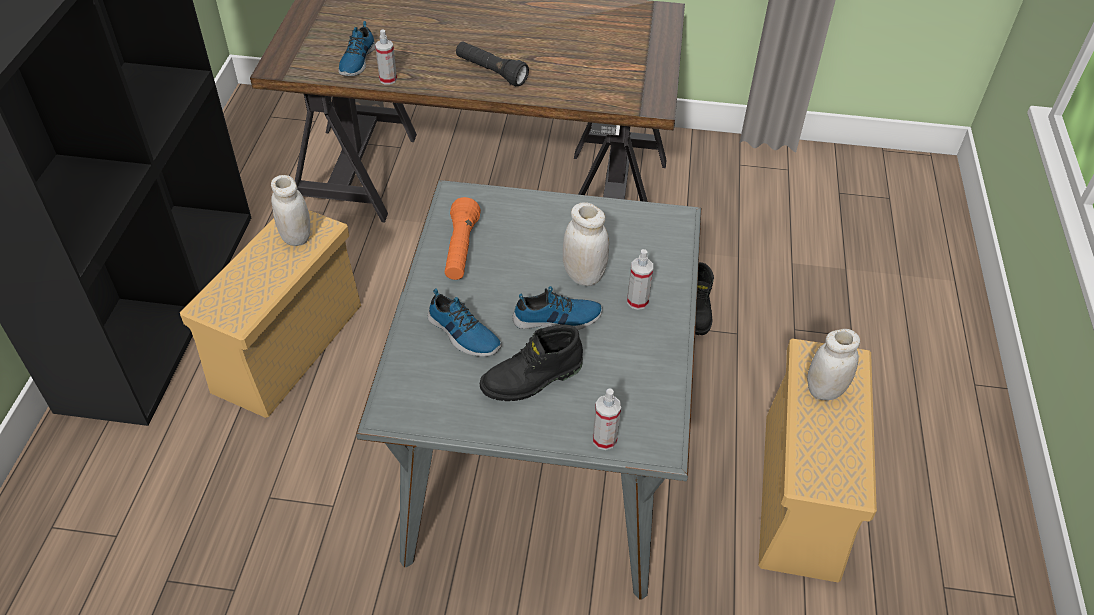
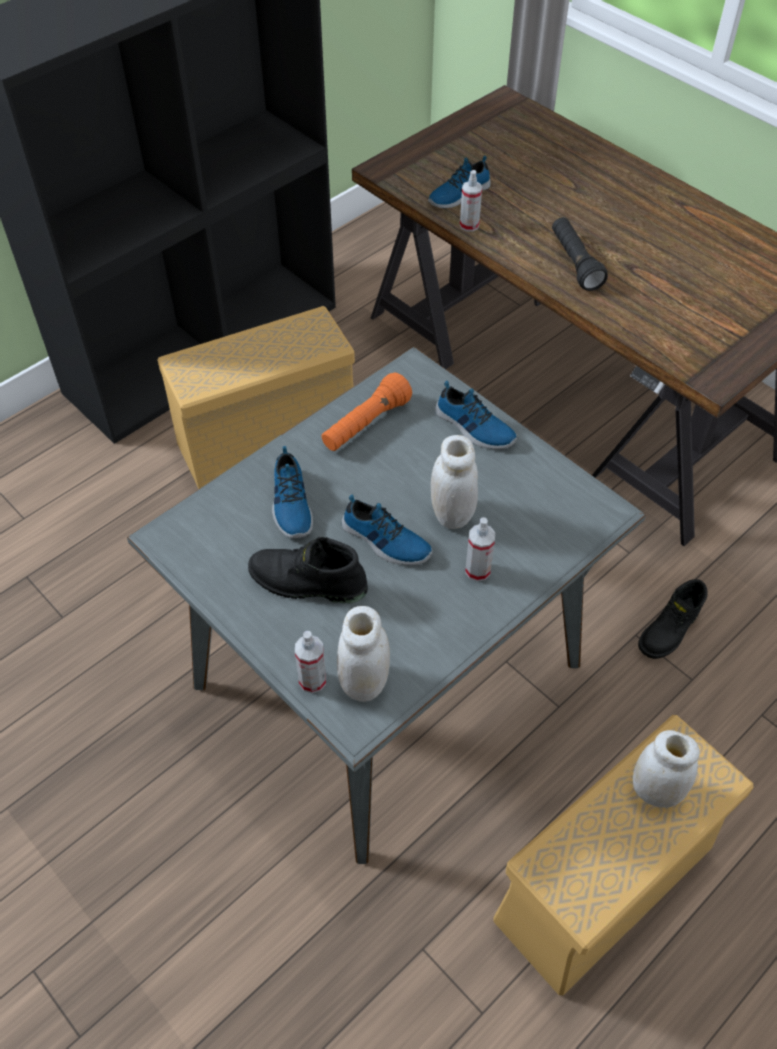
camera: 40 degrees right, 5 degrees up
(296, 237) = (301, 340): white jar -> white jar (364, 682)
(539, 212) = (474, 428): none -> shoe

